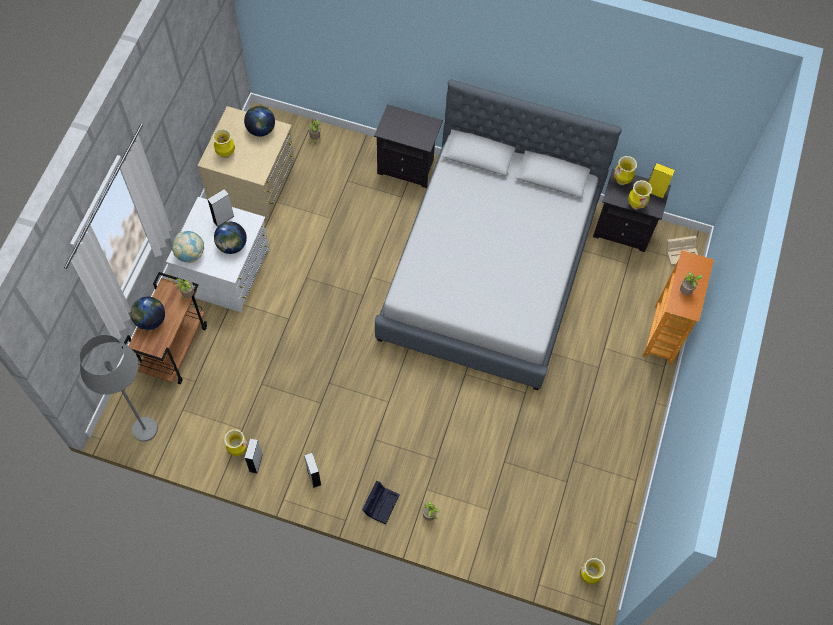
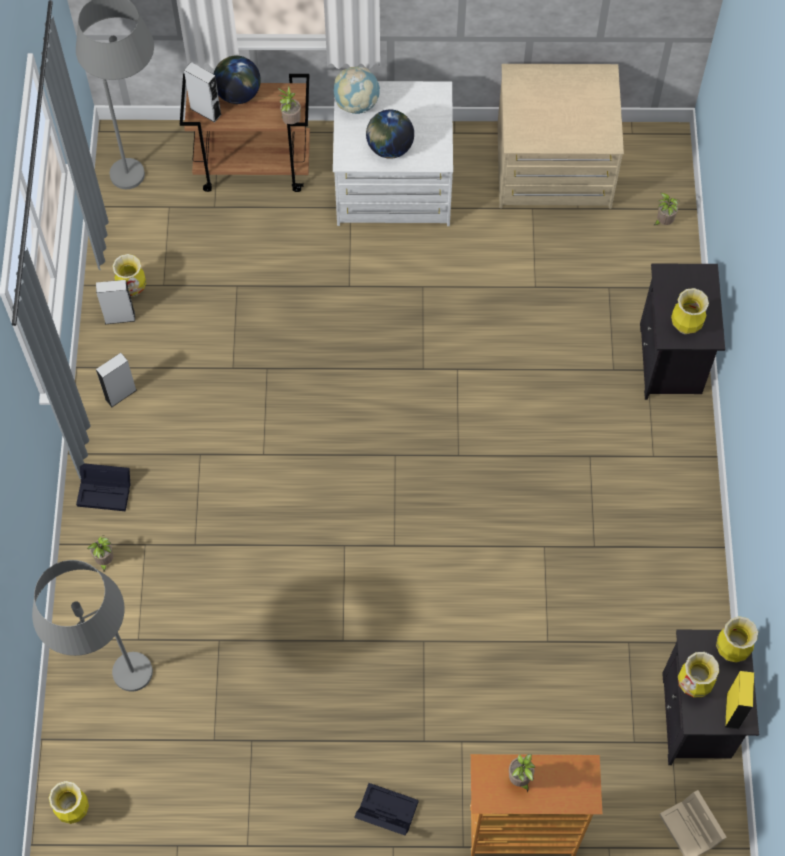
camera: 75 degrees right, 0 degrees up
(223, 218) = (428, 123): grey speaker -> grey speaker (205, 111)
(226, 153) = (536, 90): vase -> vase (685, 326)
(261, 129) = (597, 118): globe -> none
(489, 271) = (534, 531): grey bed -> none
(513, 532) = (112, 682): none -> grey floor lamp
(634, 400) = (384, 812): none -> black storage box

